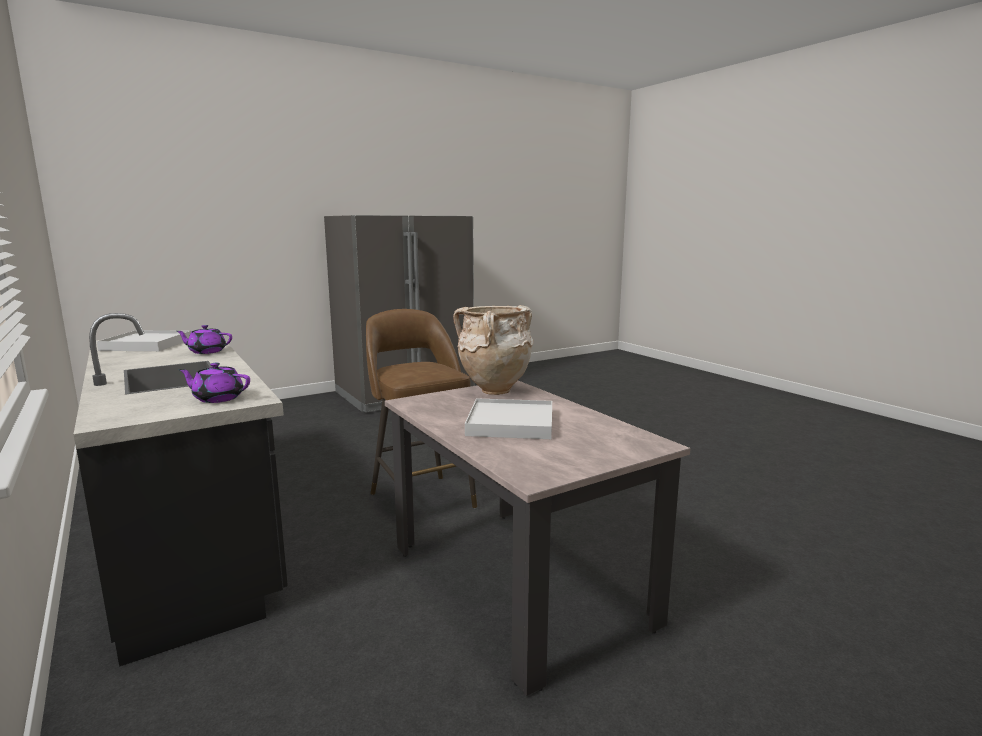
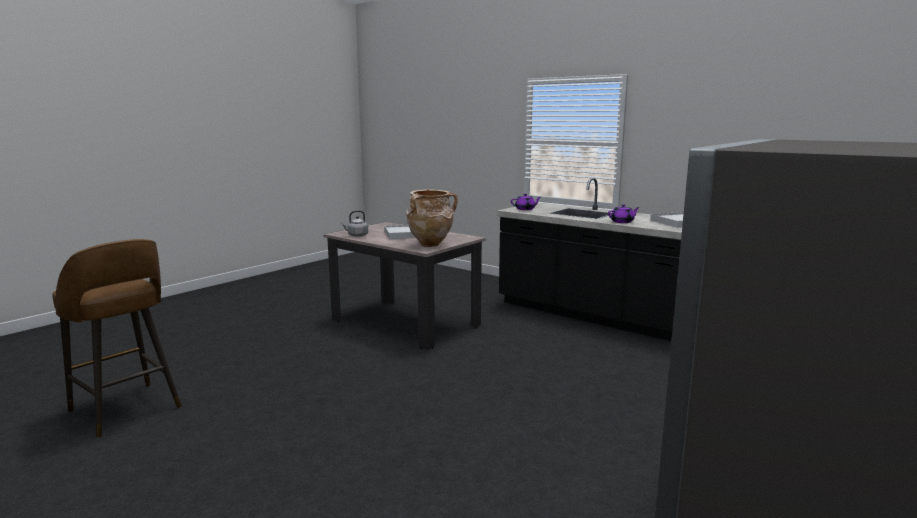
camera: 160 degrees right, 0 degrees up
(421, 499) = (501, 350): brown stool -> brown stool (126, 410)
(612, 431) = (356, 235): none -> grey kettle

